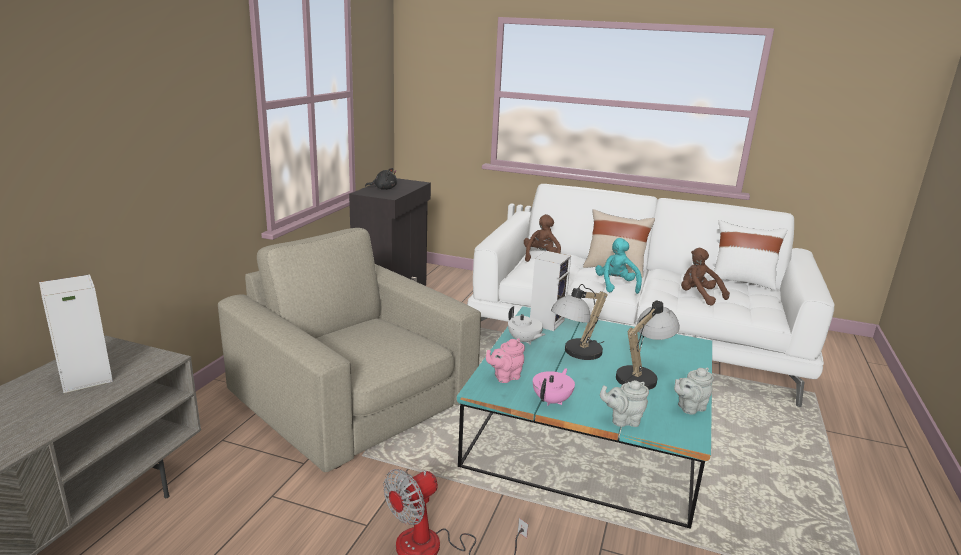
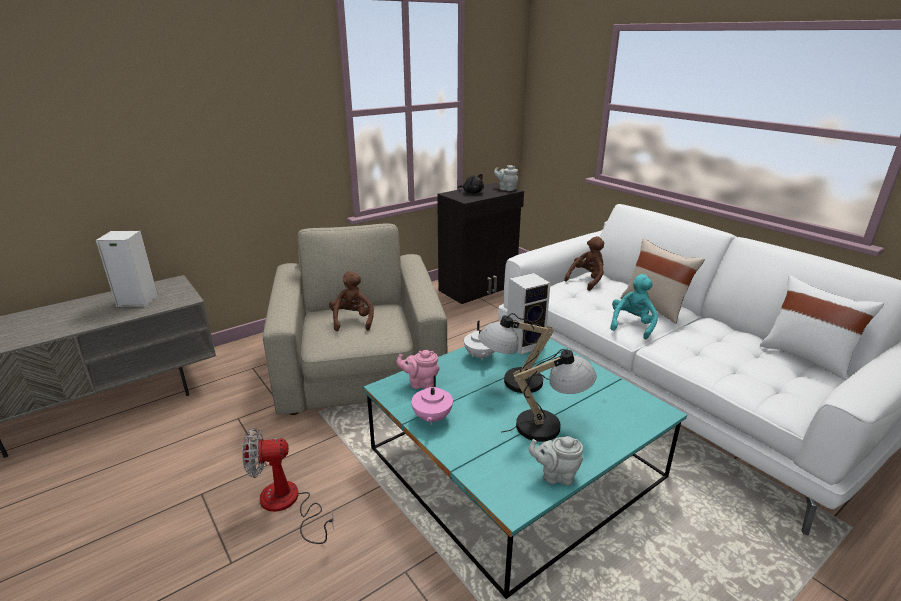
camera: 35 degrees right, 5 degrees up
(552, 400) = (431, 418): pink teapot -> pink teapot turned 120 degrees clockwise
(623, 420) = (470, 461): grey teapot -> grey teapot (506, 189)
(698, 296) = (719, 360): brown plush toy -> brown plush toy (352, 320)

